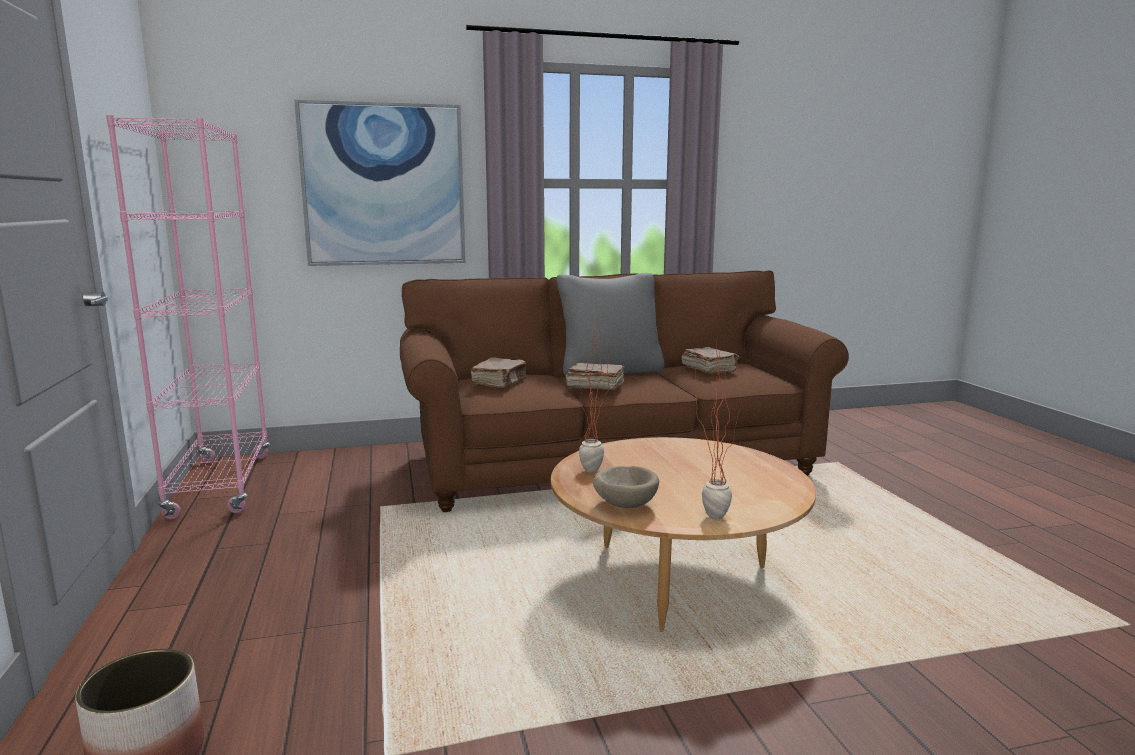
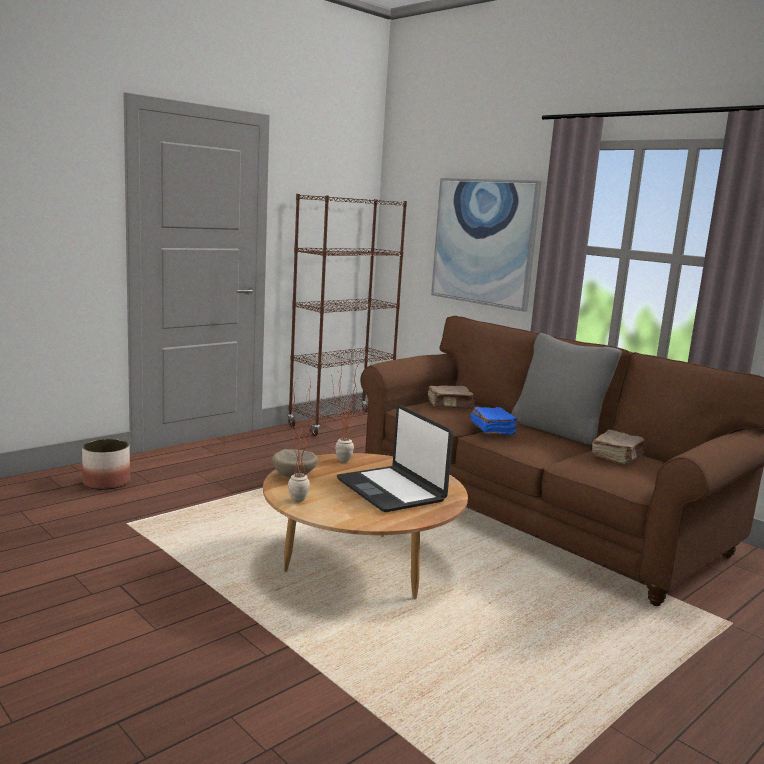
camera: 60 degrees right, 0 degrees up
(221, 485) = (341, 423): pink bookcase -> brown bookcase
(594, 387) = (493, 430): brown book -> blue book
(702, 467) = (391, 490): none -> laptop

